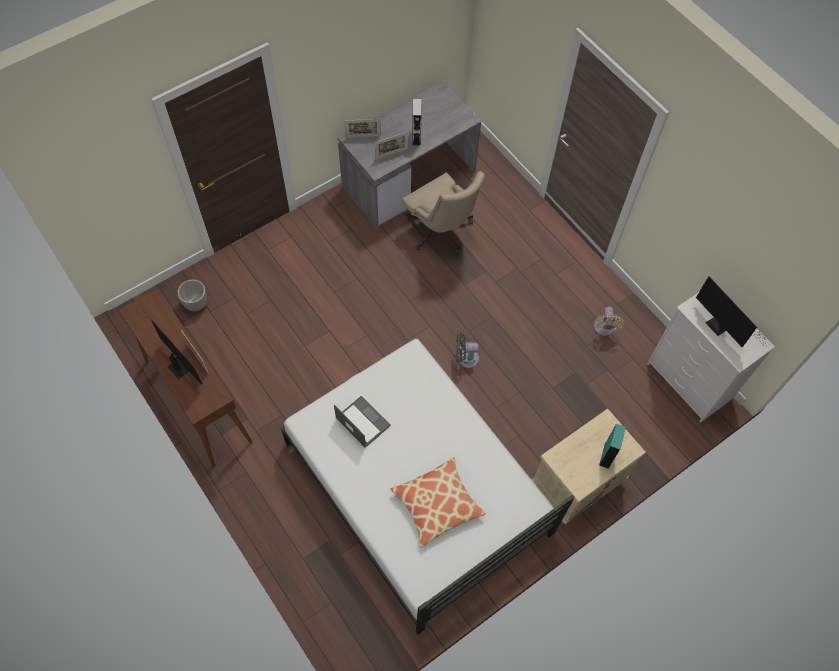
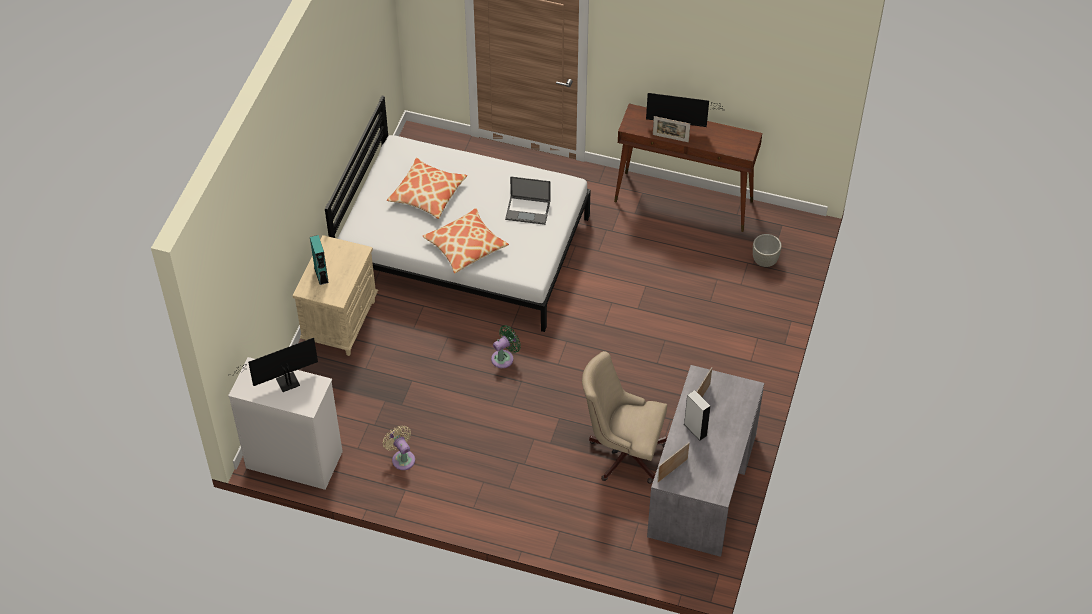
camera: 145 degrees right, 10 degrees down
(363, 136) = (742, 398): picture frame -> picture frame (672, 470)
(446, 422) = (465, 246): none -> pillow
(720, 328) = (284, 382): monitor -> monitor turned 45 degrees counterclockwise

